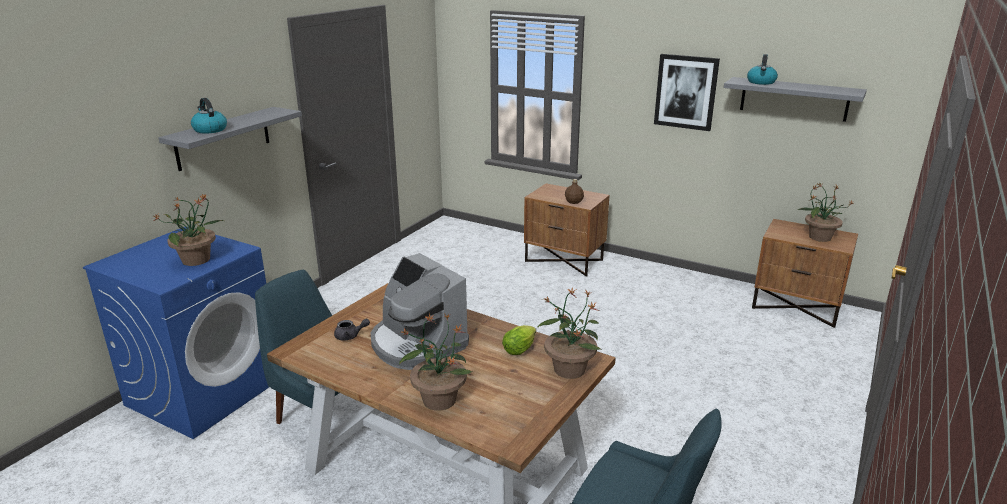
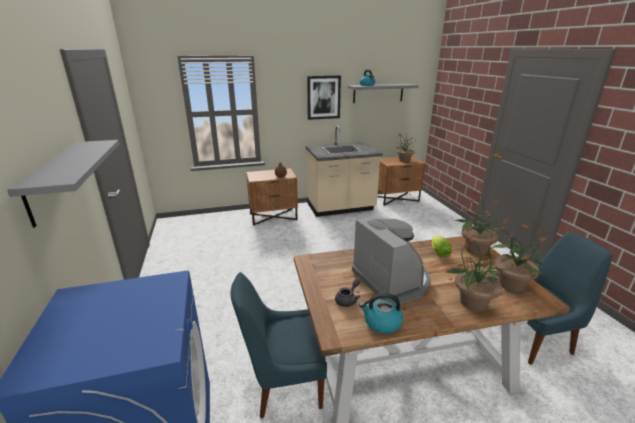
camera: 45 degrees left, 0 degrees up
(197, 260) = (147, 309): potted plant -> potted plant (511, 284)
(209, 130) = (62, 169): kettle -> kettle (381, 323)
(416, 344) = (392, 280): coffee machine -> coffee machine turned 120 degrees counterclockwise
(675, 284) = (340, 208): none -> beige counter

